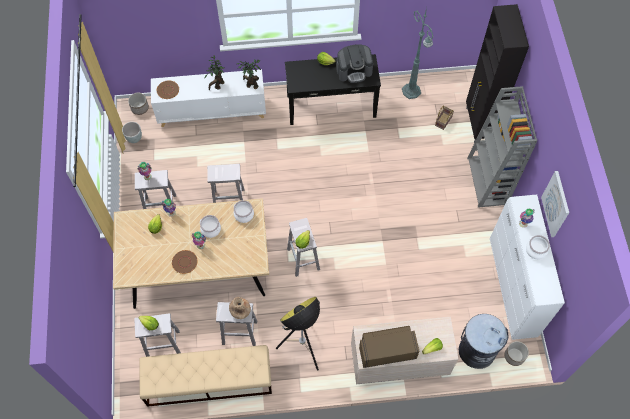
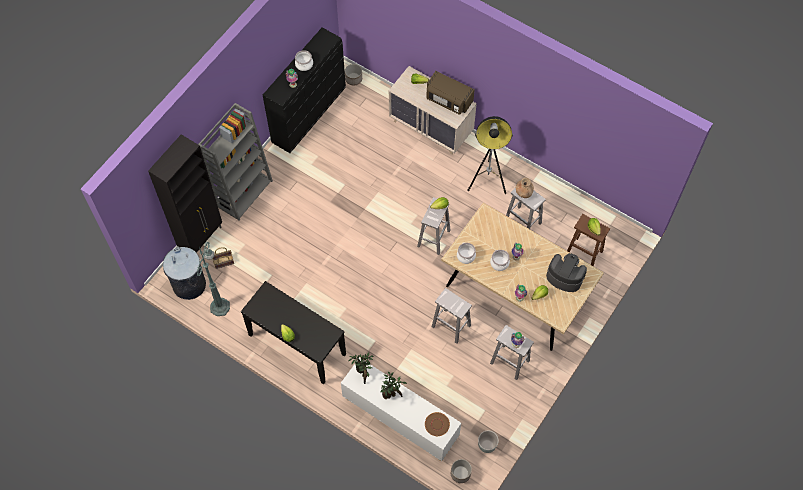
camera: 140 degrees left, 0 degrees up
(162, 345) = (584, 253): white stool -> brown stool
(184, 262) = (537, 253): brown plate -> none
(208, 381) = (569, 206): beige bench -> none
(354, 70) = (272, 309): coffee machine -> coffee machine (564, 277)
(476, 350) = (373, 99): grey trash can -> grey trash can (189, 285)
(511, 288) = (310, 115): white dresser -> black dresser
(556, 204) = (272, 57): picture -> none

